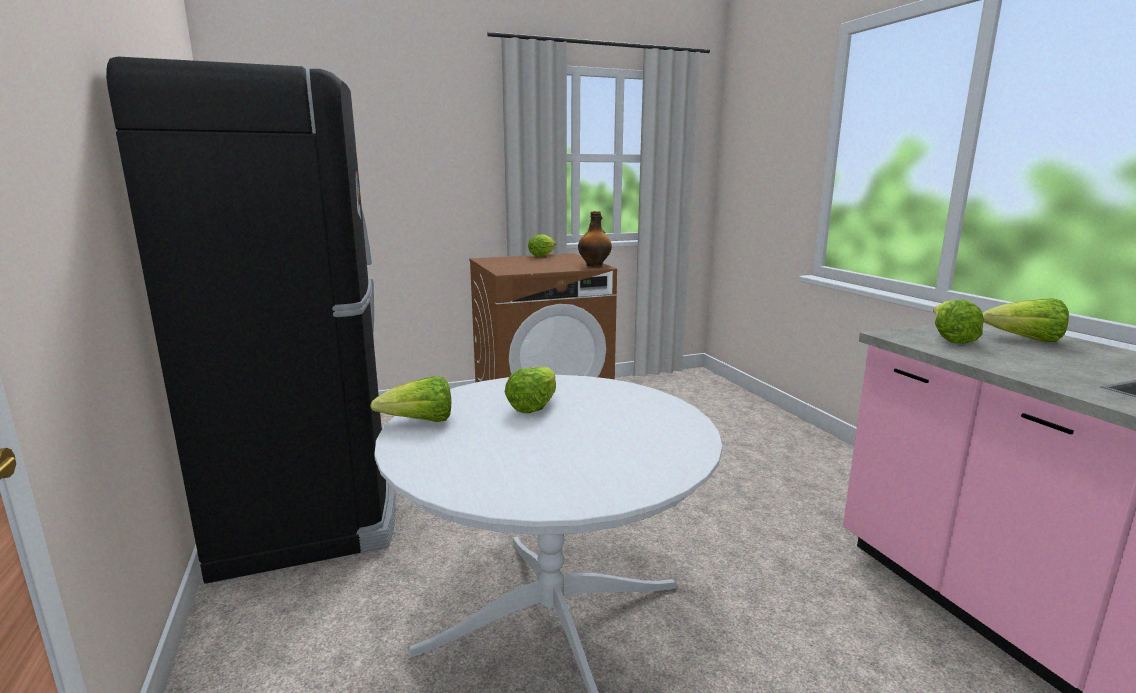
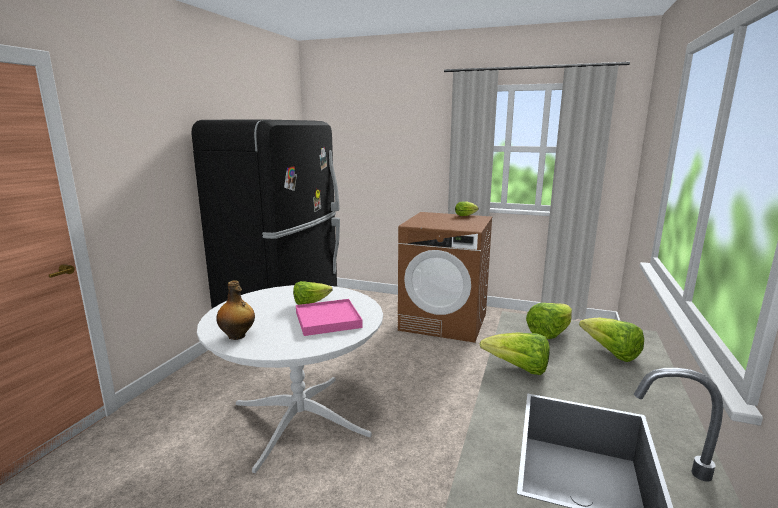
camera: 40 degrees right, 0 degrees up
(420, 422) = (258, 296): lettuce -> lettuce (518, 369)
(594, 265) = (473, 228): bottle -> bottle (237, 336)
(614, 418) = (327, 320): none -> pink tray

